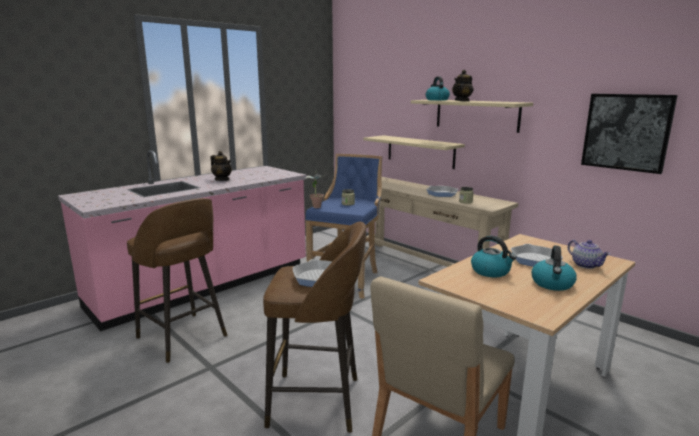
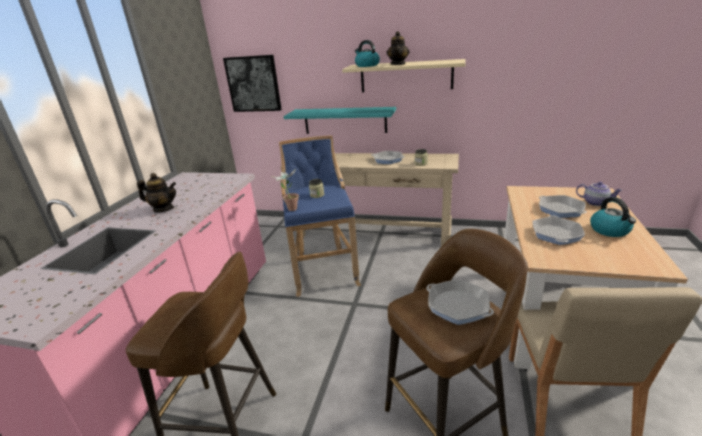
camera: 30 degrees left, 10 degrees up
(420, 151) = (345, 120): beige shelf -> turquoise shelf
(491, 271) = (556, 234): kettle -> frying pan
(626, 132) = (552, 77): picture -> picture (253, 84)

